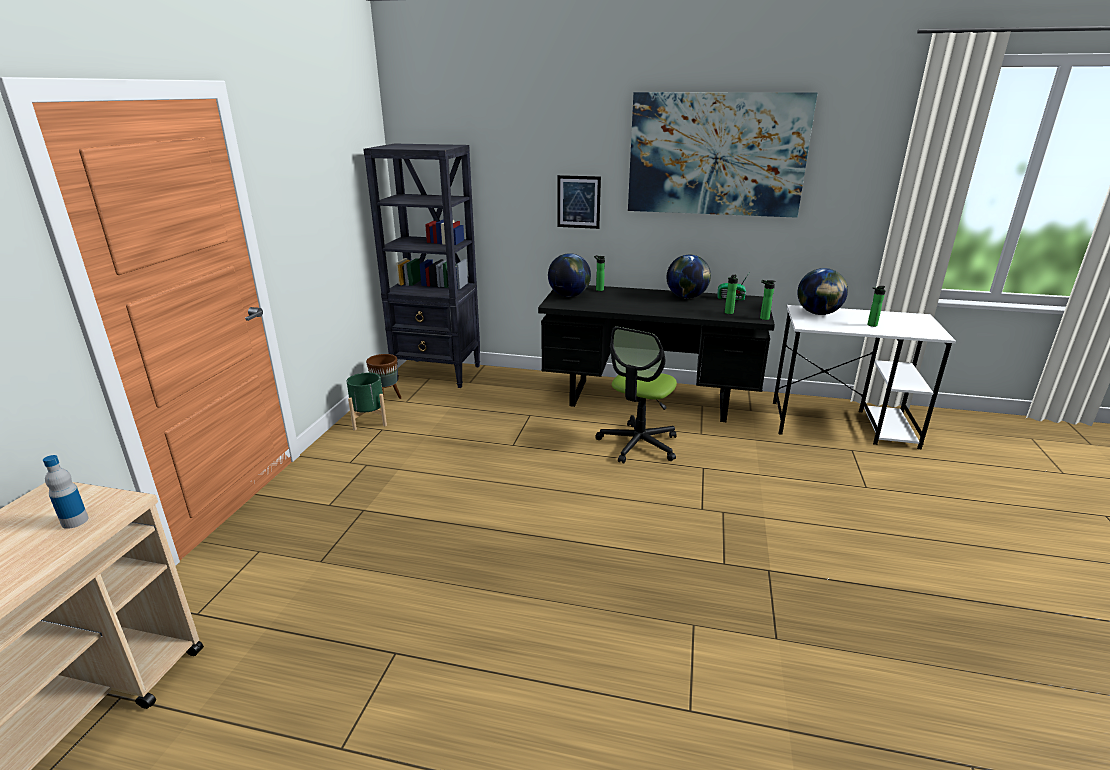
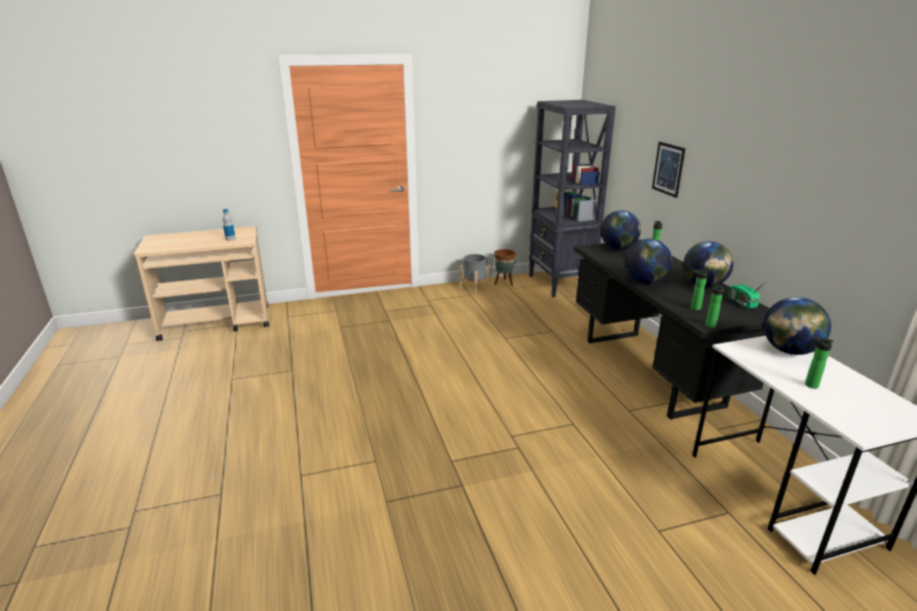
camera: 60 degrees right, 0 degrees up
(369, 421) = (474, 288): green planter -> grey planter
(638, 444) = (570, 385): office chair -> none
(659, 310) = (645, 282): none -> globe
(716, 155) = (773, 143): picture -> none

